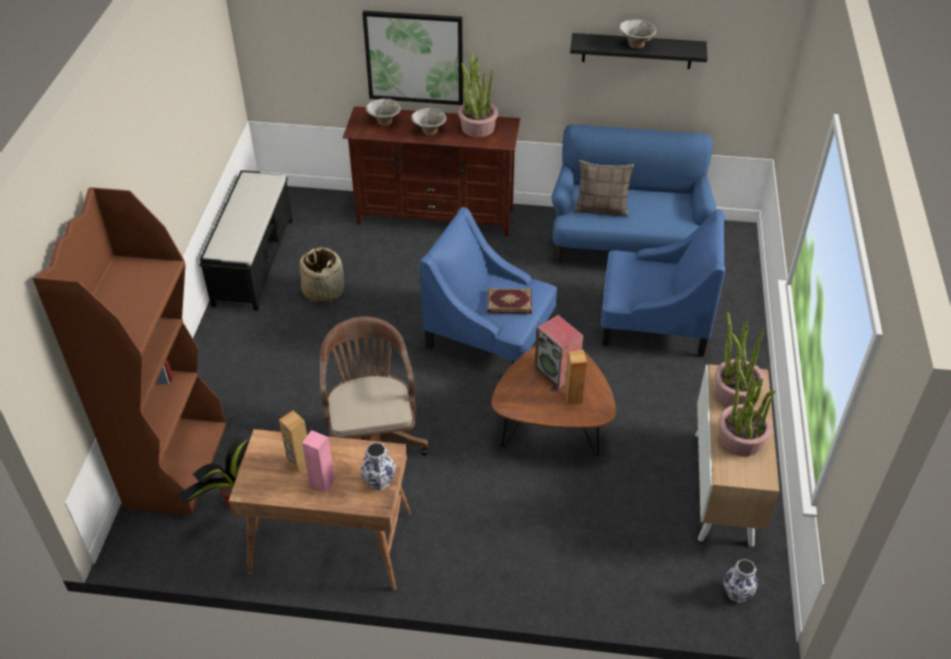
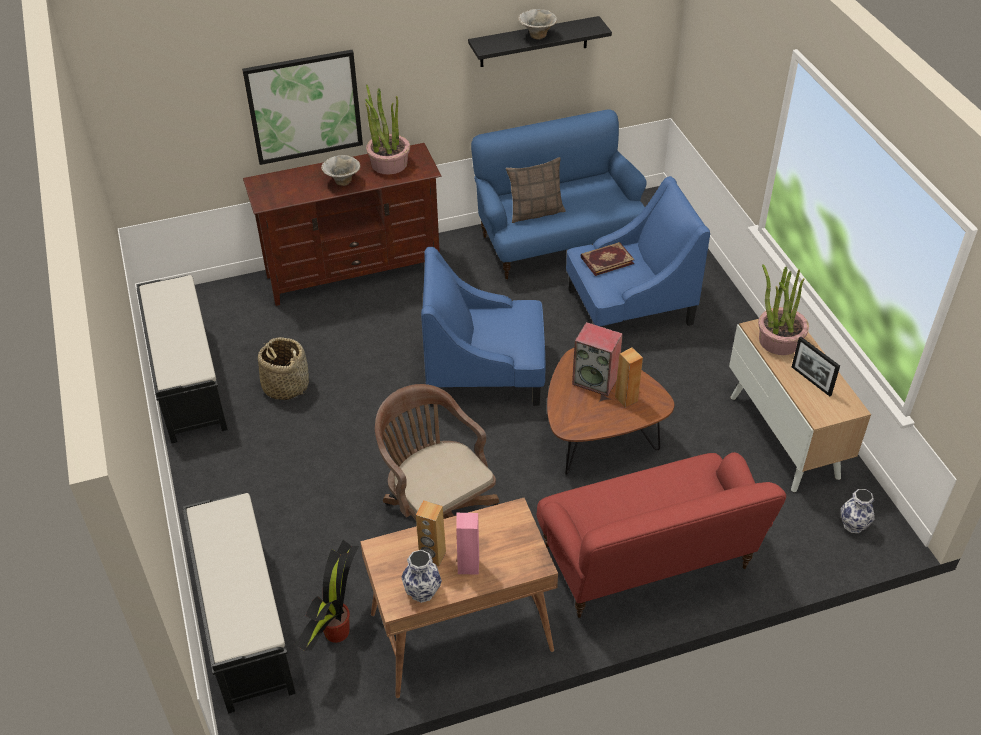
camera: 25 degrees left, 0 degrees up
(176, 464) = (244, 620): brown bookcase -> black bench
(379, 482) = (524, 543): vase -> vase (422, 592)
(384, 122) = (288, 185): bowl -> none
(509, 302) = (508, 329): book -> book (606, 260)
(524, 547) = (647, 560): none -> red sofa
(741, 439) = (811, 381): potted plant -> picture frame

